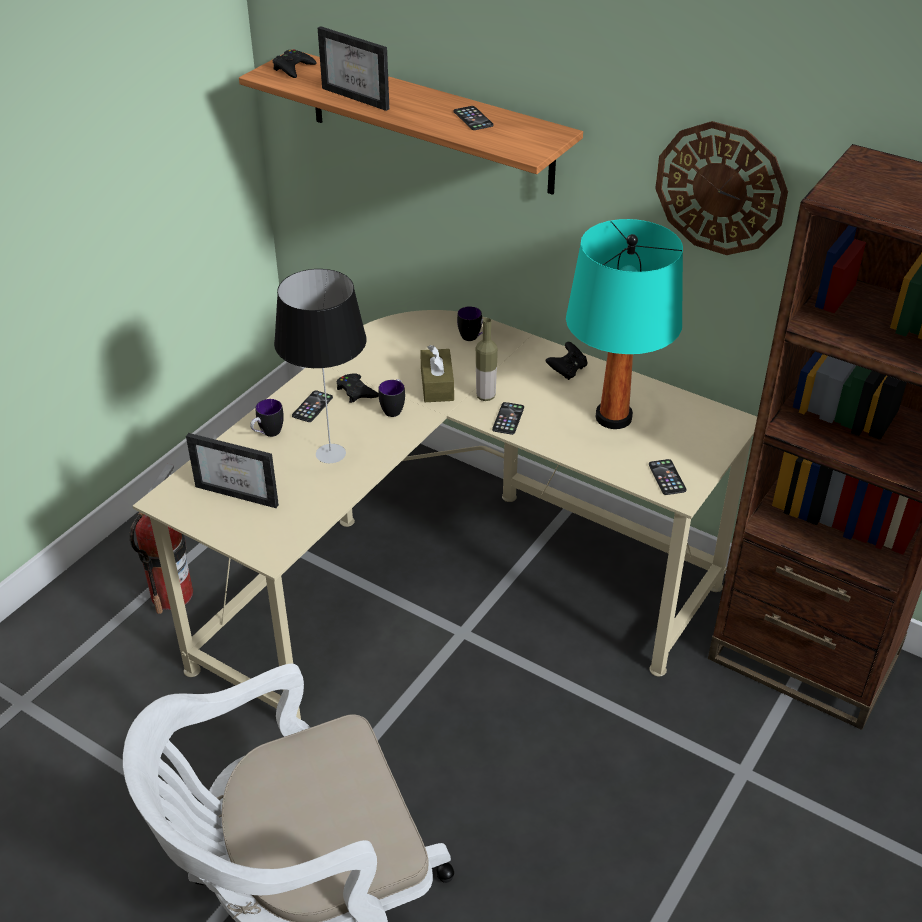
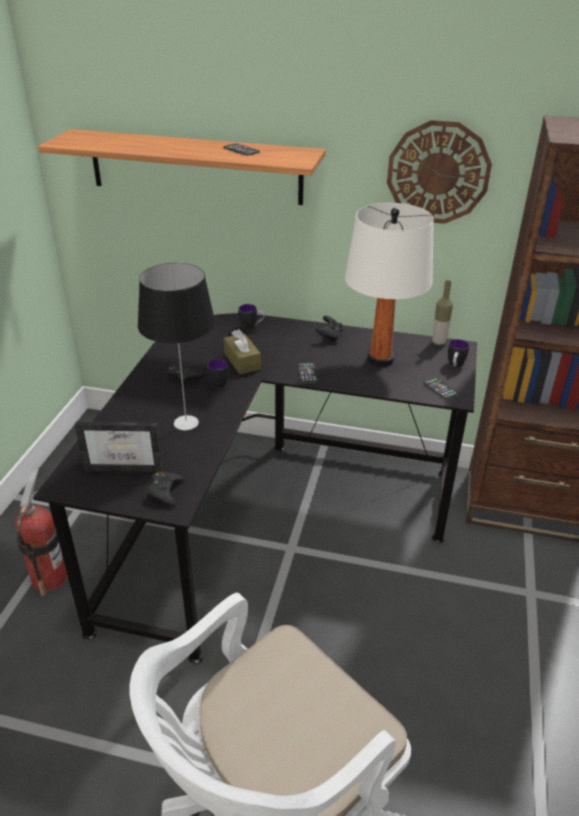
camera: 20 degrees left, 5 degrees down
(267, 434) = (127, 419): mug -> mug (455, 366)
(293, 68) = (79, 138): black game controller -> black game controller (165, 491)
(312, 407) = (154, 393): phone -> none
(362, 96) = (146, 147): picture frame -> none
(449, 583) = (264, 515): beige desk -> black desk
(485, 396) = (282, 362): bottle -> bottle (438, 343)
(613, 417) = (380, 359): turquoise table lamp -> white table lamp

